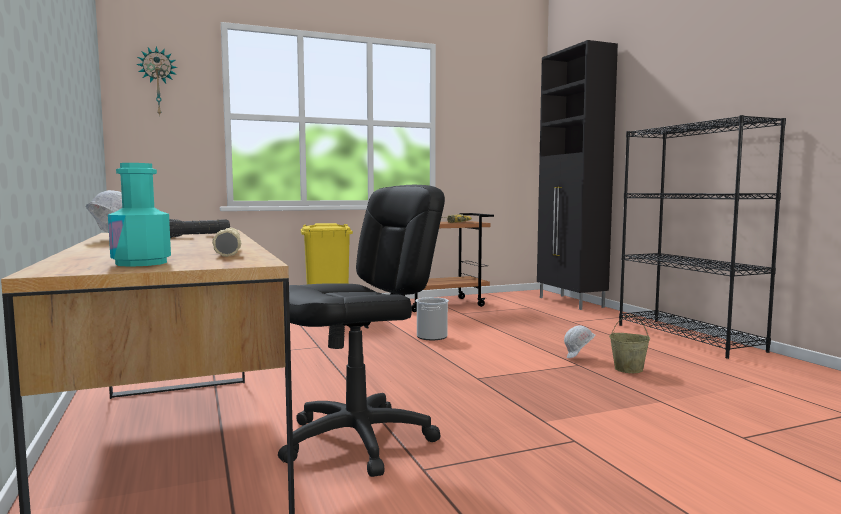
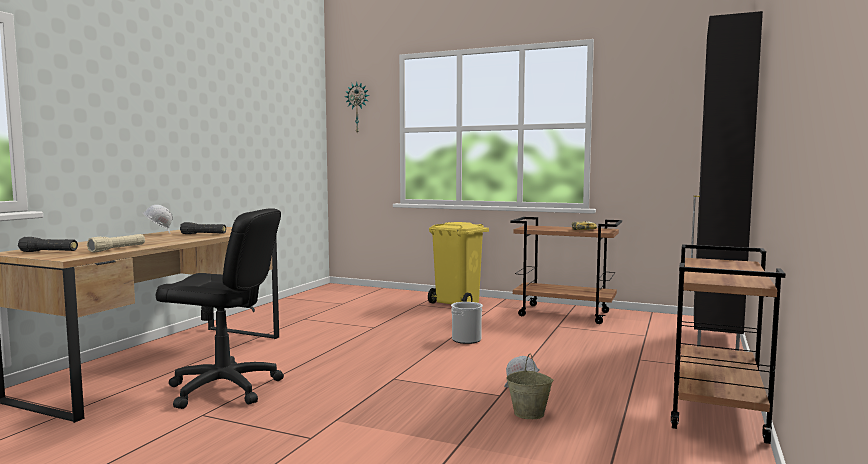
camera: 45 degrees right, 0 degrees up
(141, 263) = (49, 252): turquoise bottle -> black flashlight
(688, 337) = (718, 411): black bookcase -> brown cart

